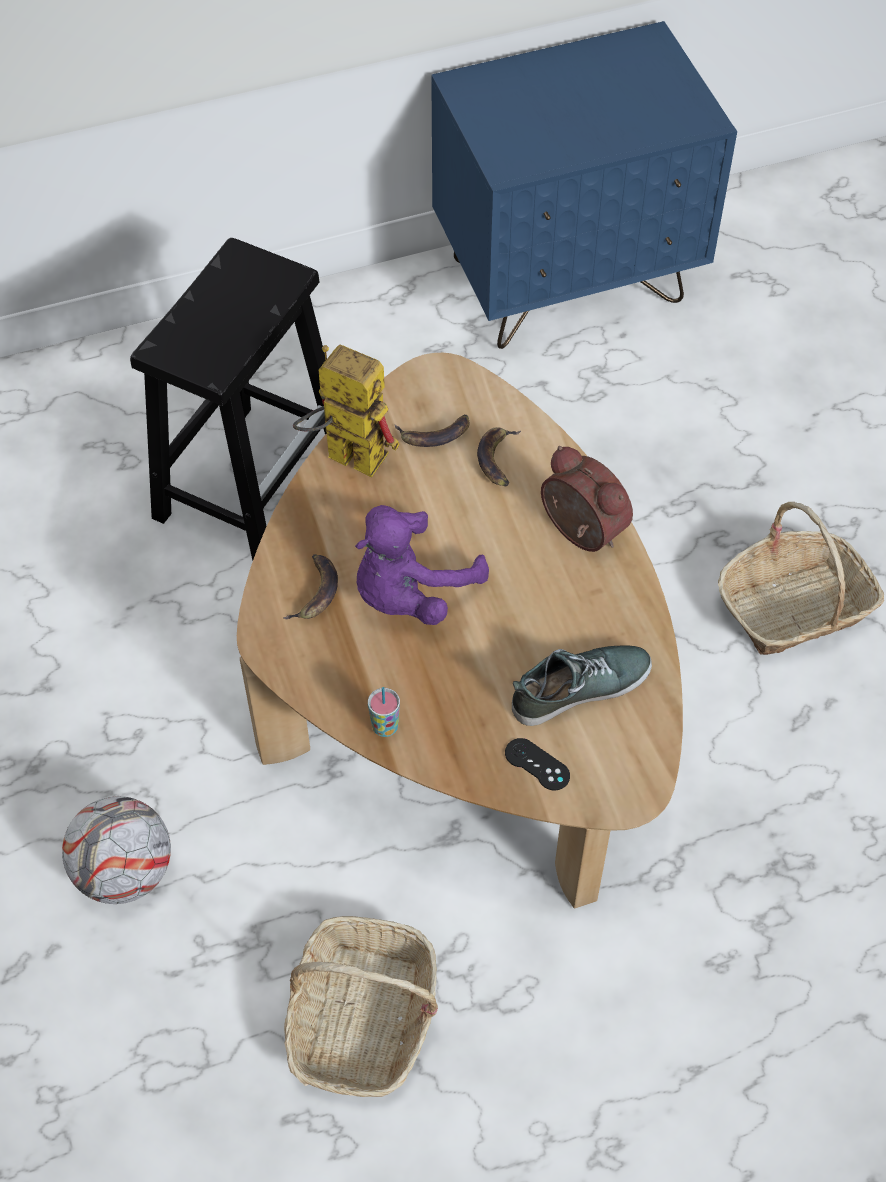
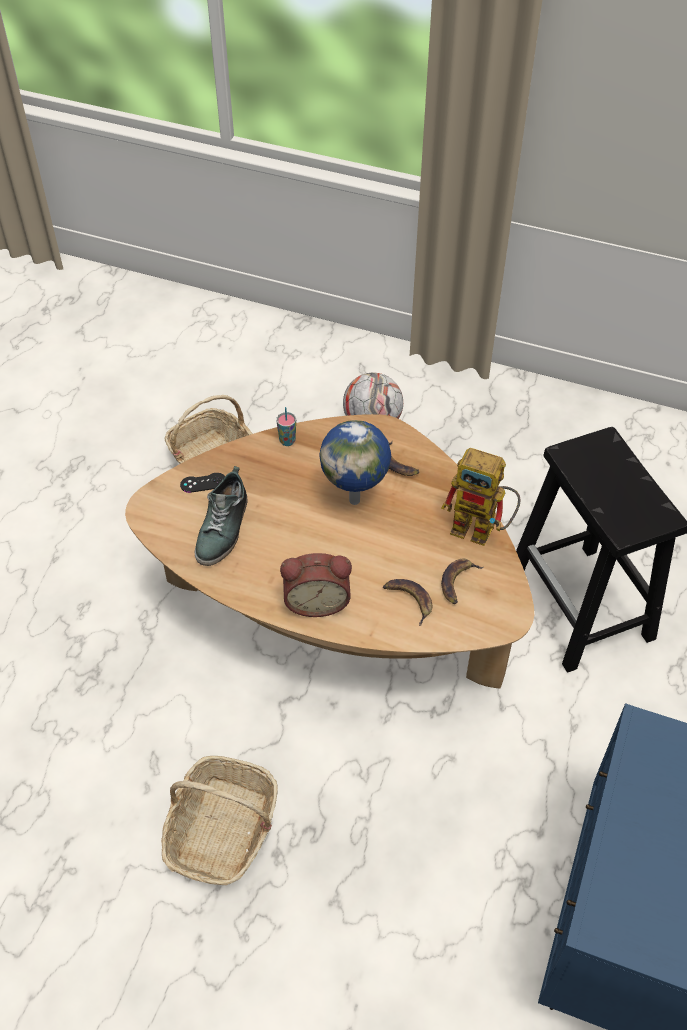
camera: 130 degrees right, 5 degrees down
(343, 455) = (482, 530): toy robot -> toy robot turned 45 degrees clockwise
(410, 592) = (356, 499): purple plush toy -> globe

